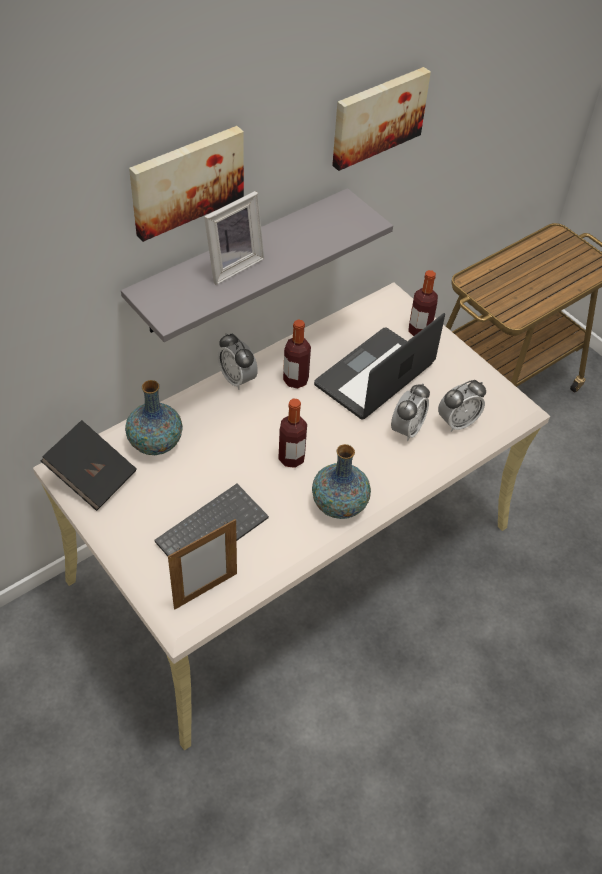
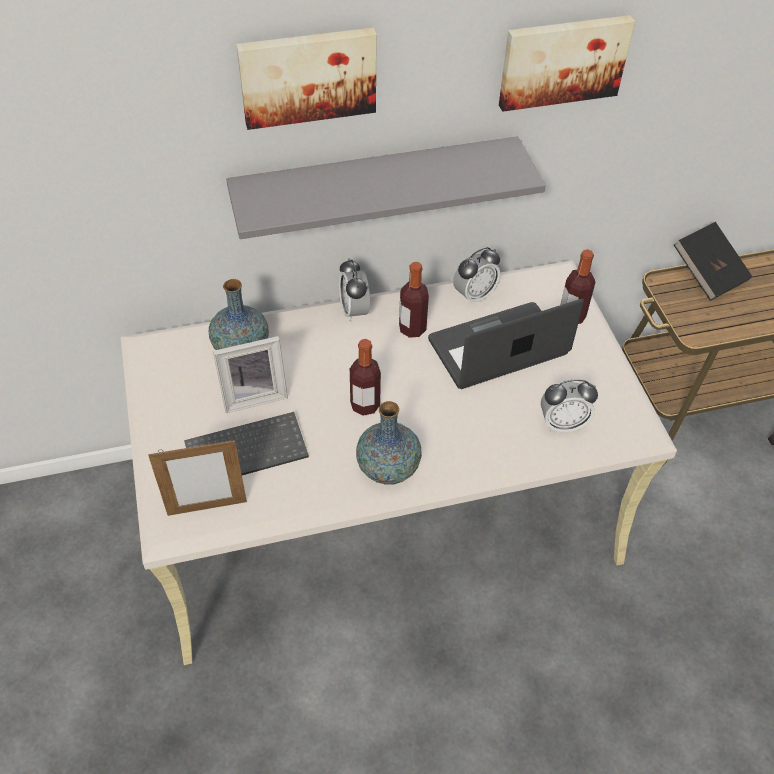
camera: 25 degrees right, 0 degrees up
(92, 476) = (165, 361): black book -> black book (708, 274)
(232, 265) = (349, 182): picture frame -> picture frame (254, 395)
(407, 429) = (502, 414): alarm clock -> alarm clock (474, 295)

